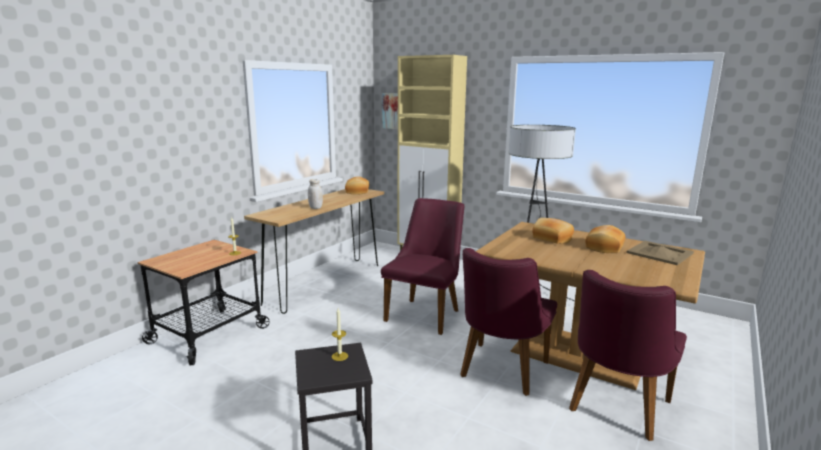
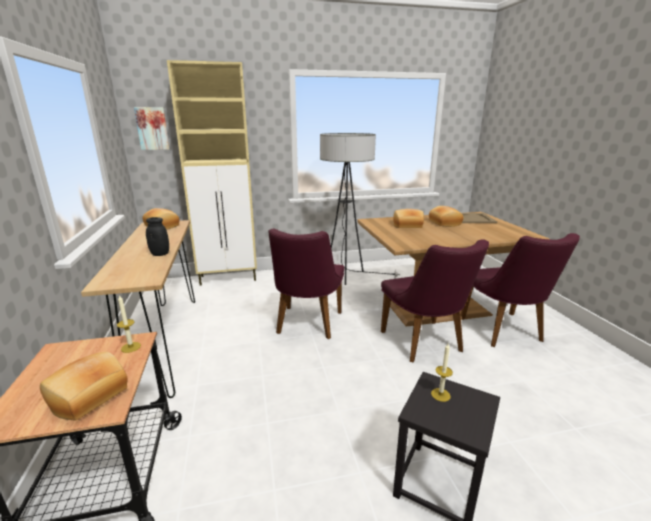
camera: 45 degrees left, 5 degrees up
(188, 264) = (89, 396): none -> bread
(315, 208) = (160, 254): white jar -> black jar
(426, 313) = (307, 325): purple chair -> purple chair turned 150 degrees counterclockwise

